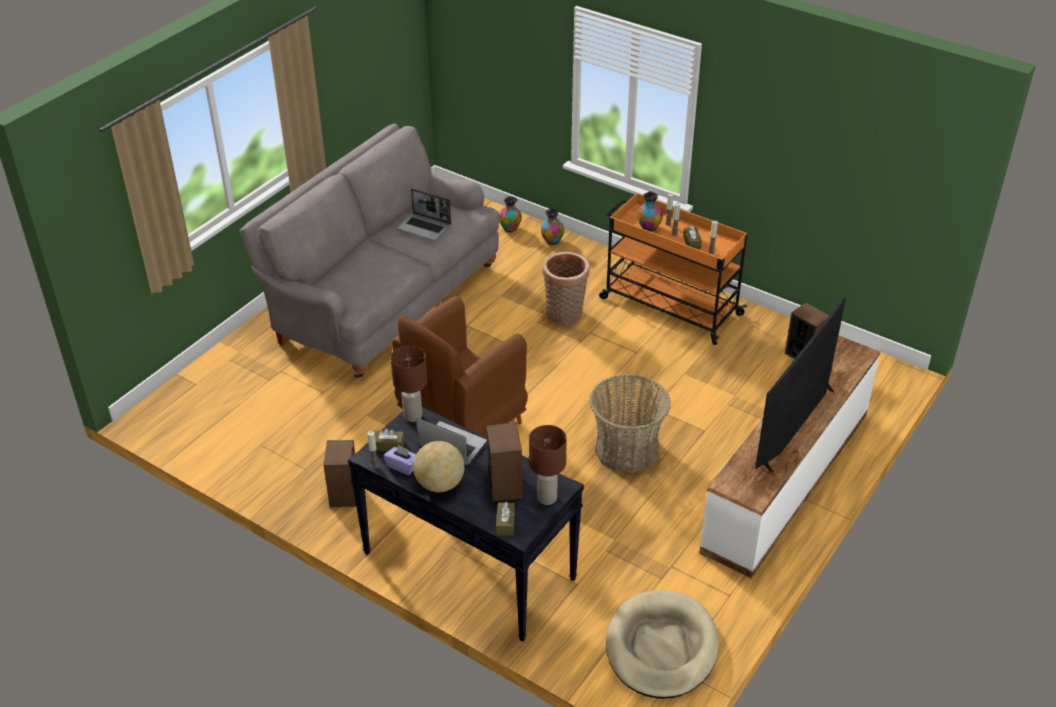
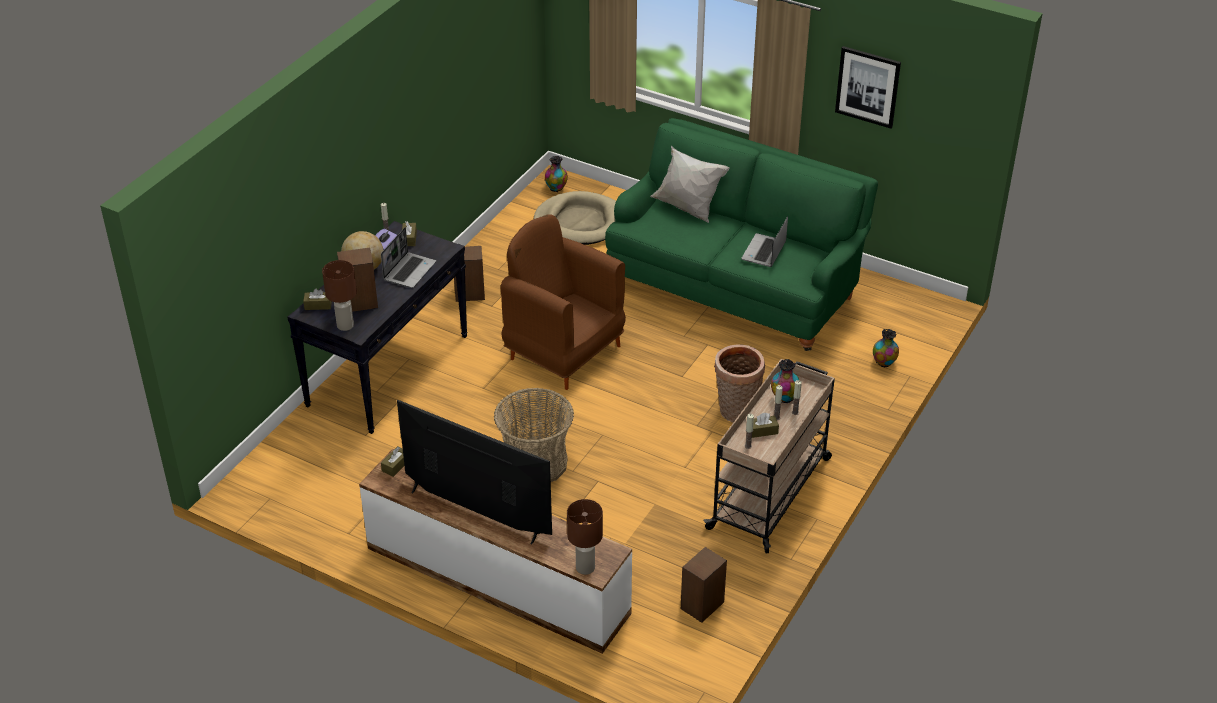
camera: 85 degrees right, 0 degrees up
(339, 269) = (687, 209): none -> white pillow
(347, 56) = (868, 86): none -> picture
(382, 300) = (735, 286): grey sofa -> green sofa
(412, 416) = (445, 247): brown table lamp -> brown table lamp (585, 567)
(552, 241) = (869, 396): vase -> vase (556, 188)
(661, 648) = (292, 488): beige dog bed -> beige dog bed (579, 222)
(669, 306) = (770, 492): orange cart -> beige cart
(733, 484) = (396, 465): none -> brown tissue box

